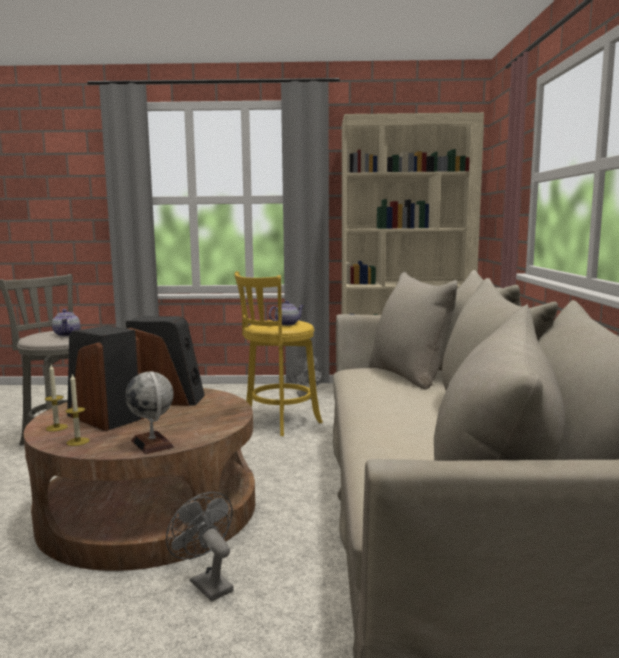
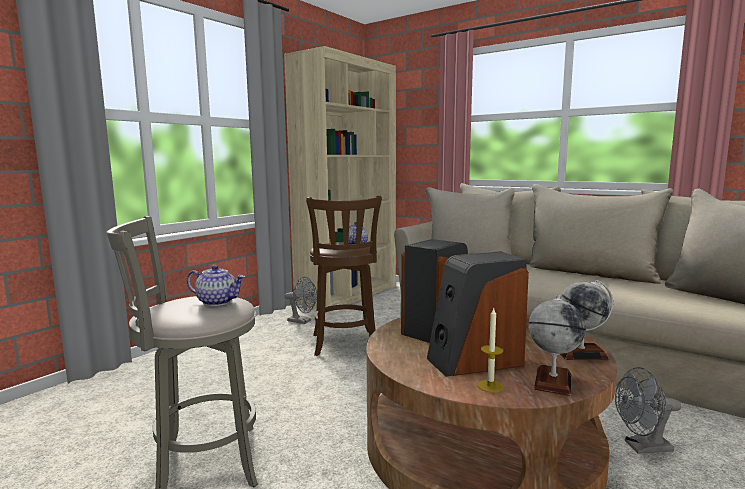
camera: 55 degrees left, 0 degrees up
(78, 442) = (552, 381): candle -> globe
(278, 422) = (345, 344): yellow stool -> brown stool

